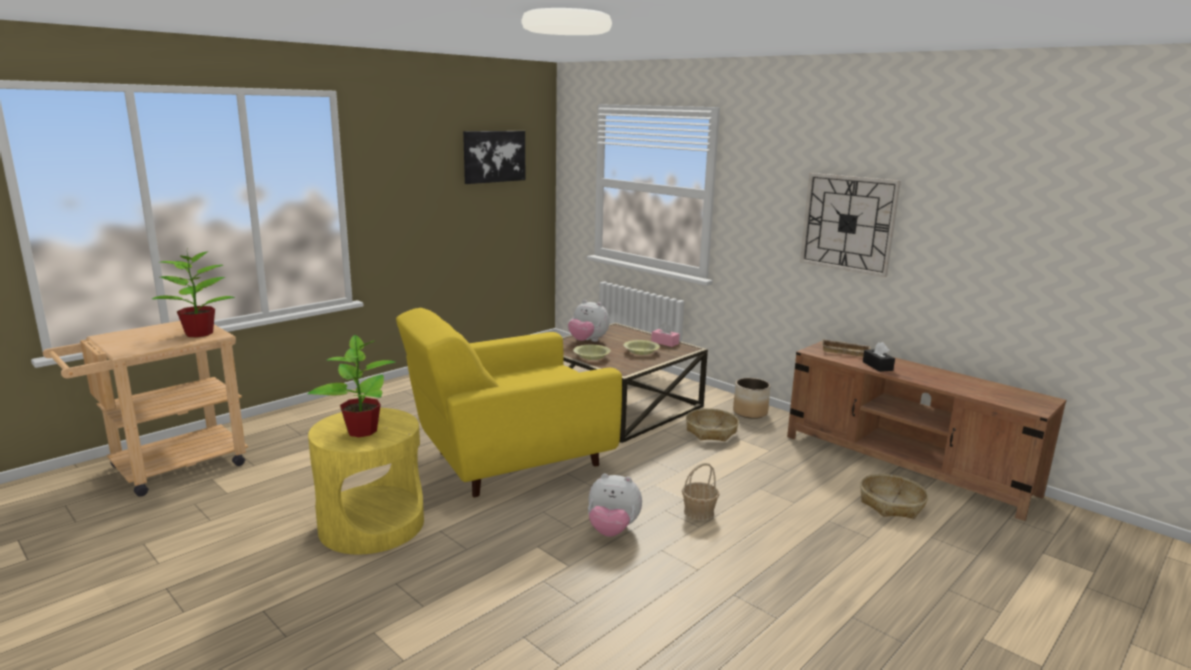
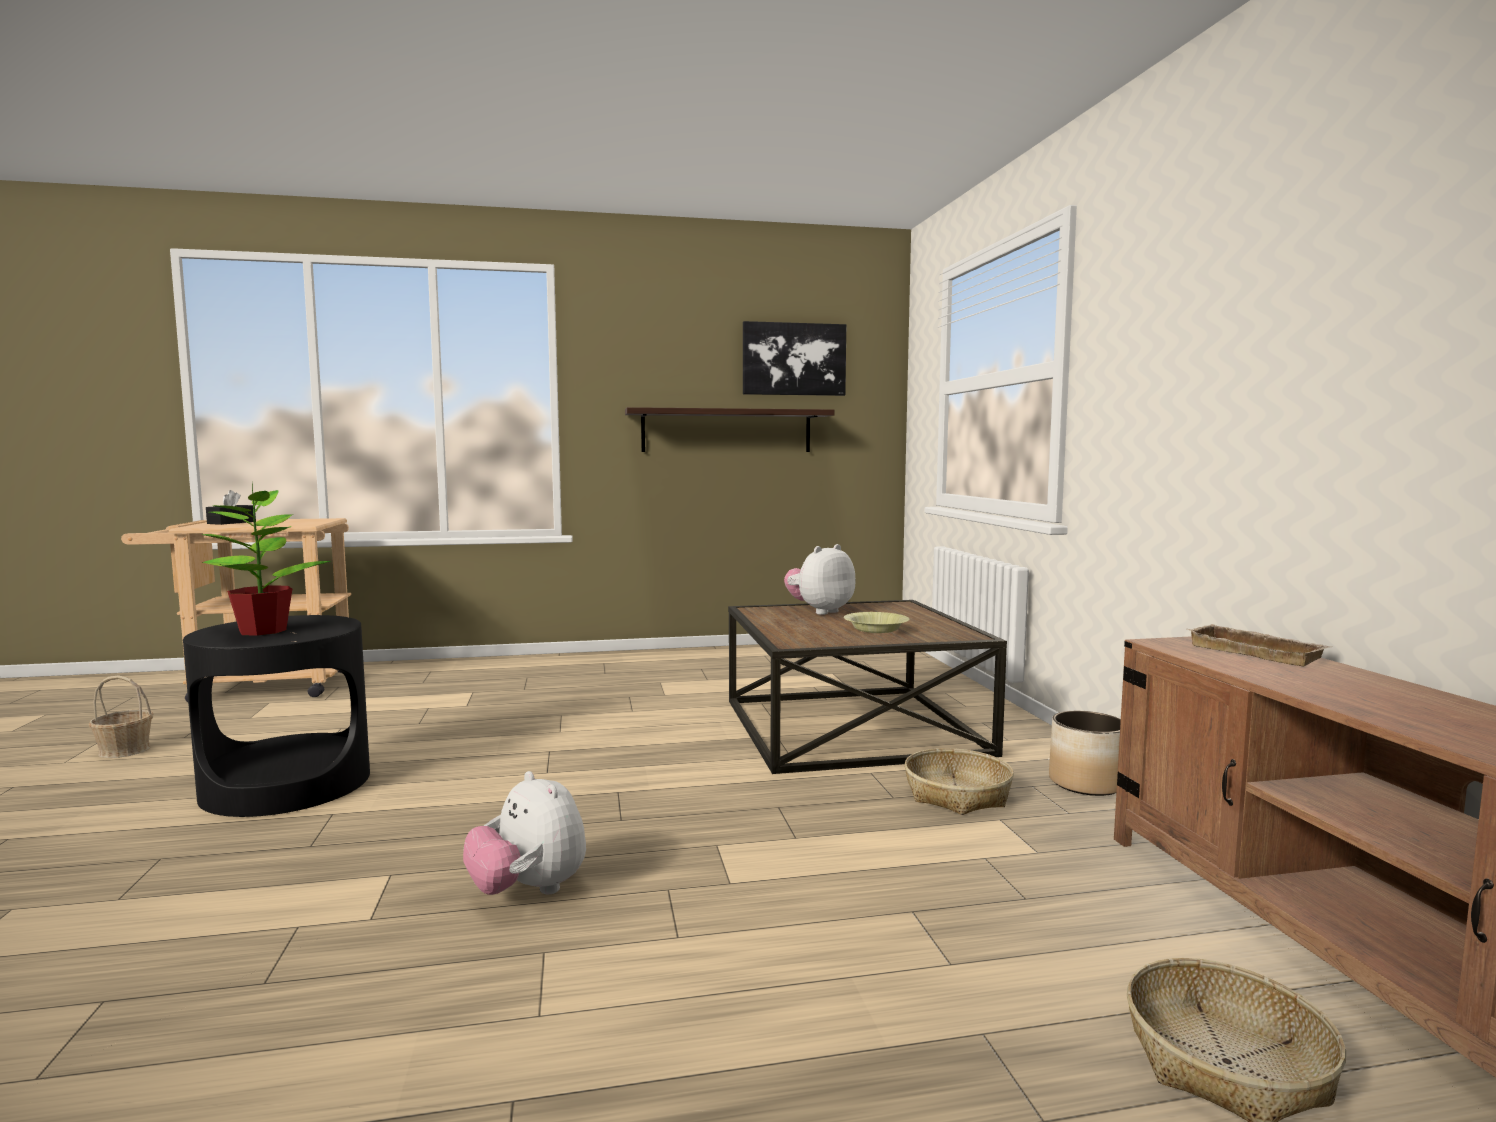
camera: 35 degrees right, 10 degrees down
(200, 333) = (295, 523): potted plant -> none
(372, 525) = (287, 784): yellow side table -> black side table
(456, 211) = (727, 431): none -> shelf
(508, 463) = (569, 759): yellow armchair -> none
(587, 341) = (820, 611): plush toy -> plush toy turned 75 degrees clockwise
(591, 357) = (782, 625): yellow bowl -> none
(665, 342) = (943, 626): pink tissue box -> none
(699, 512) = (718, 913): basket -> basket (124, 750)
(848, 223) = (1281, 356): wall clock -> none
(877, 366) = (1301, 682): black tissue box -> black tissue box (231, 522)

